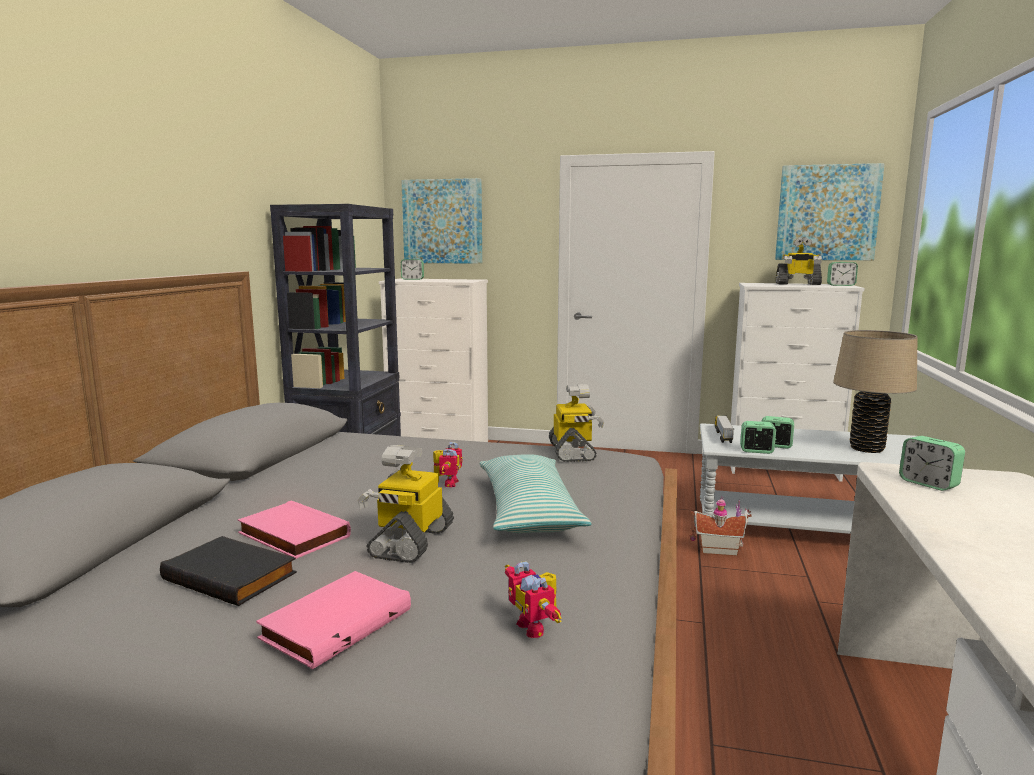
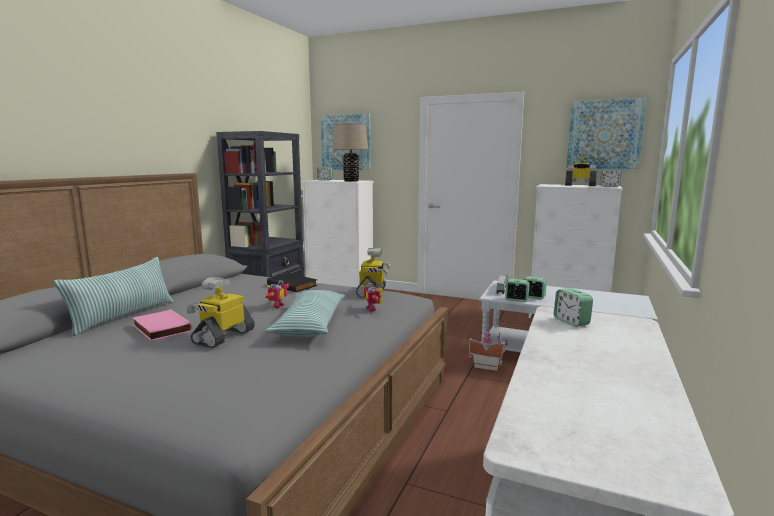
camera: 10 degrees right, 0 degrees up
(204, 517) = (123, 316): none -> pillow
(232, 575) = (110, 347): black book -> black book (293, 285)
(335, 622) = (142, 375): pink book -> none
(536, 626) = (251, 387): toy robot -> toy robot (374, 309)
(867, 448) = (599, 302): beige table lamp -> beige table lamp (351, 181)

